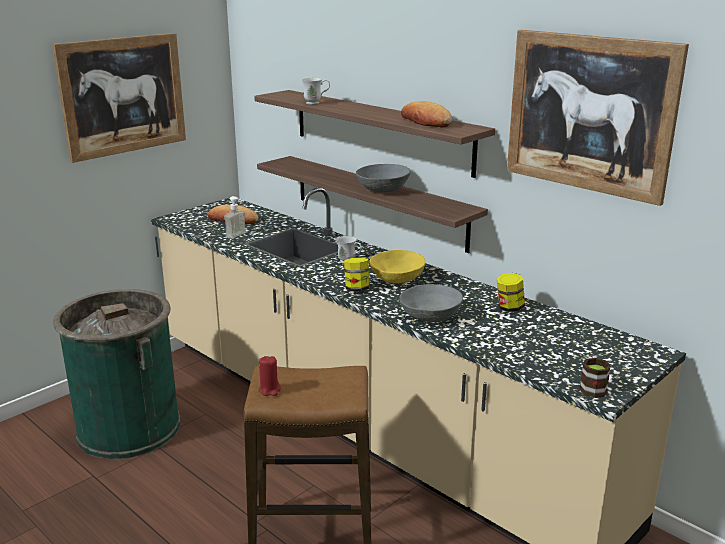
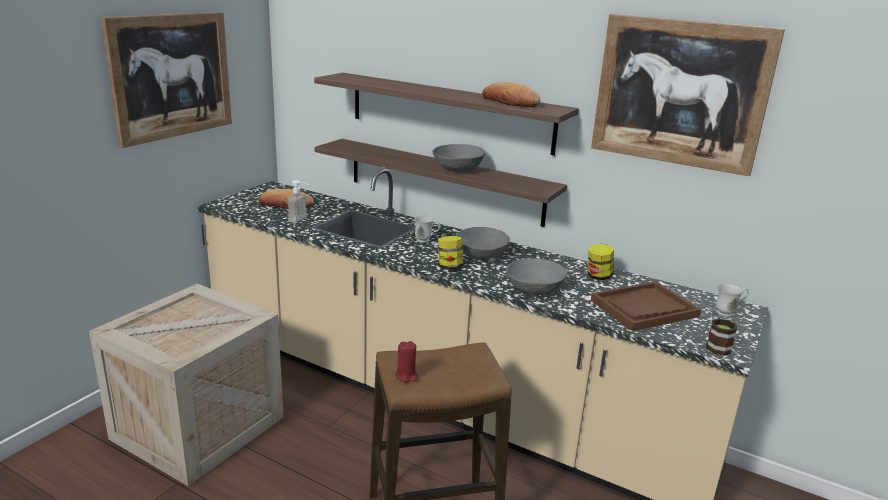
camera: 15 degrees left, 0 degrees up
(129, 428) = (199, 426): green trash can -> crate
(316, 103) = (385, 85): white mug -> white mug (728, 313)
(396, 279) = (481, 255): yellow bowl -> grey bowl
(537, 343) = (644, 308): none -> brown tray

